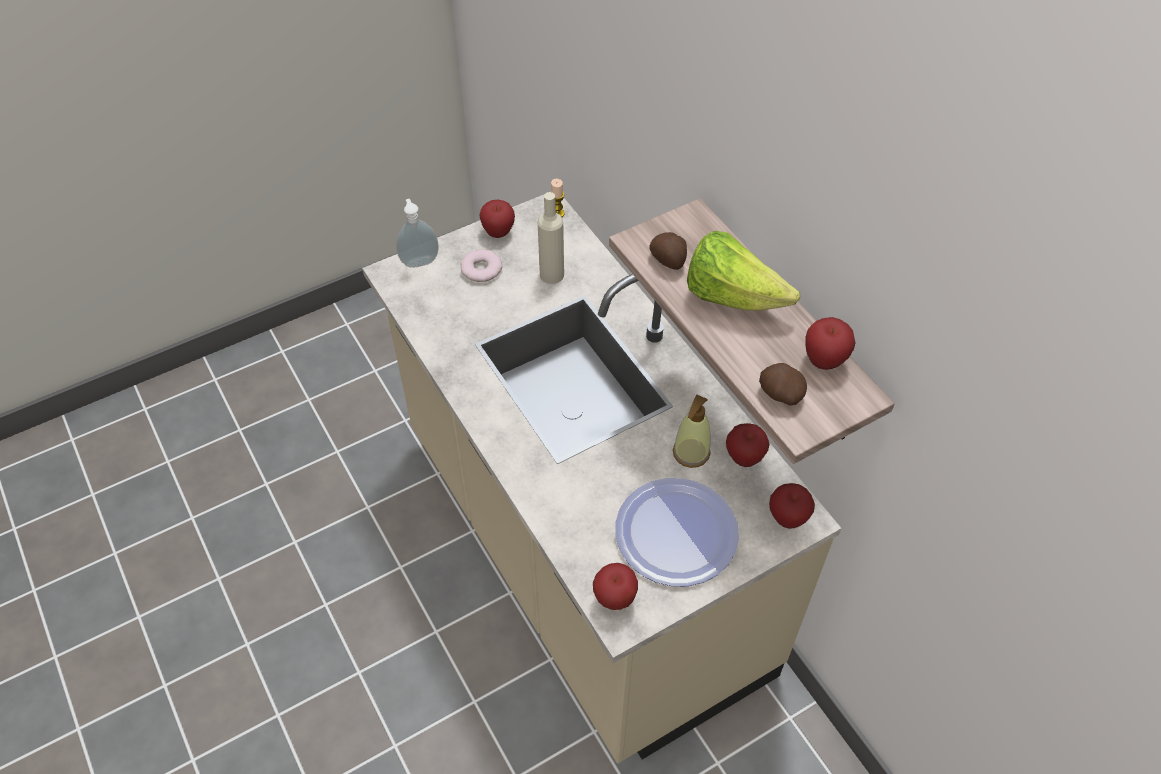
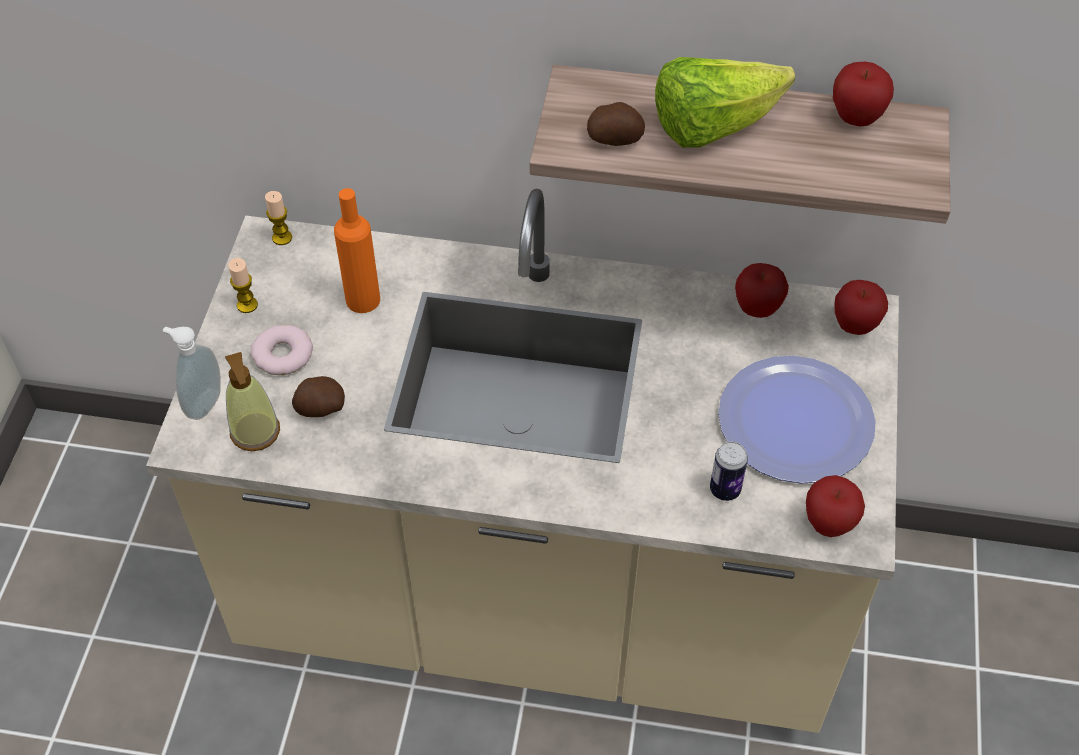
camera: 50 degrees left, 0 degrees up
(498, 232) = (247, 305): apple -> candle
(552, 274) = (363, 300): beige bottle -> orange bottle
(588, 528) = (725, 490): none -> can
(691, 453) = (712, 345): soap dispenser -> soap dispenser (255, 432)
(780, 394) = (867, 173): potato -> potato (320, 408)

